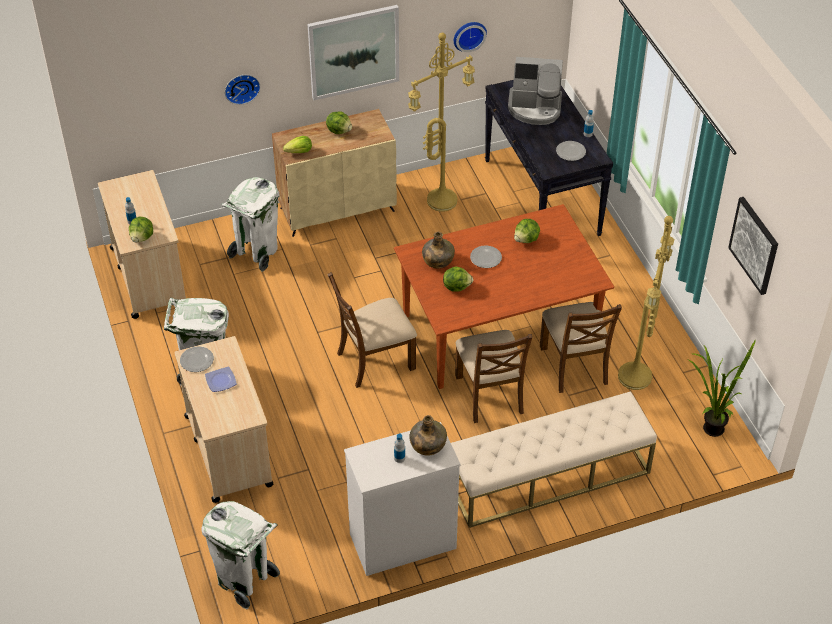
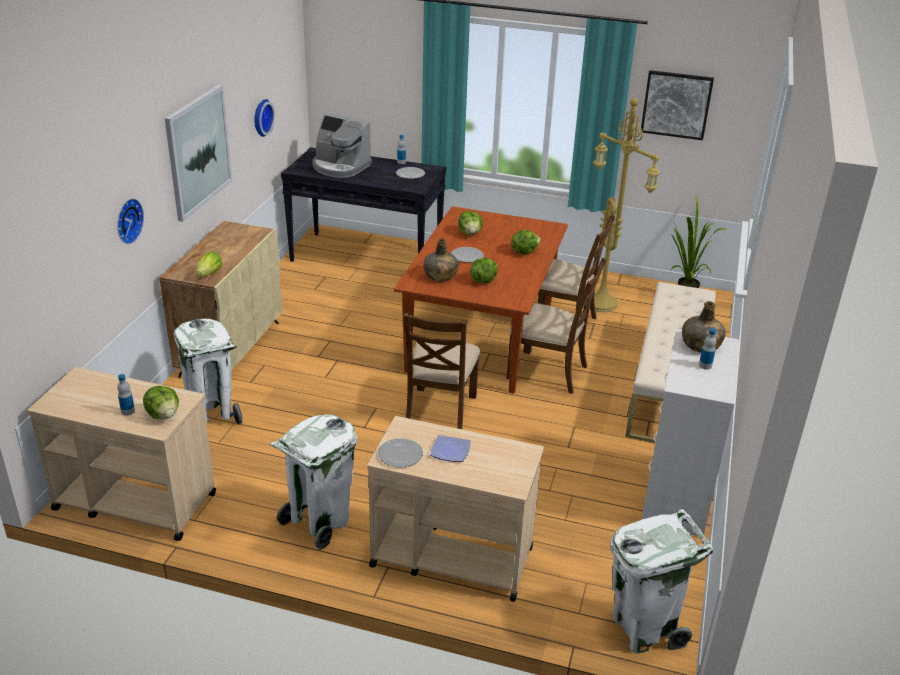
camera: 55 degrees left, 15 degrees down
(339, 130) = (217, 246): lettuce -> lettuce (524, 252)
(441, 199) = (300, 297): yellow floor lamp -> none
(535, 108) = (340, 167): coffee machine -> coffee machine turned 75 degrees clockwise

